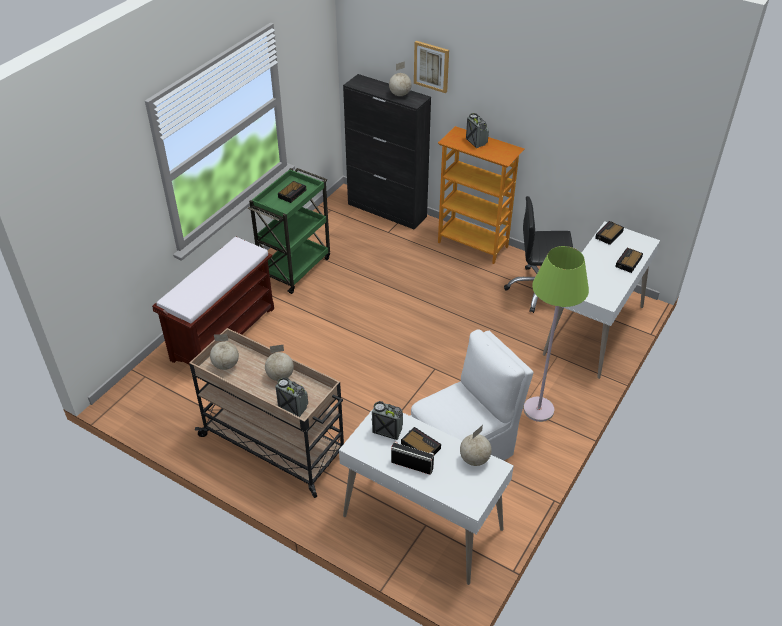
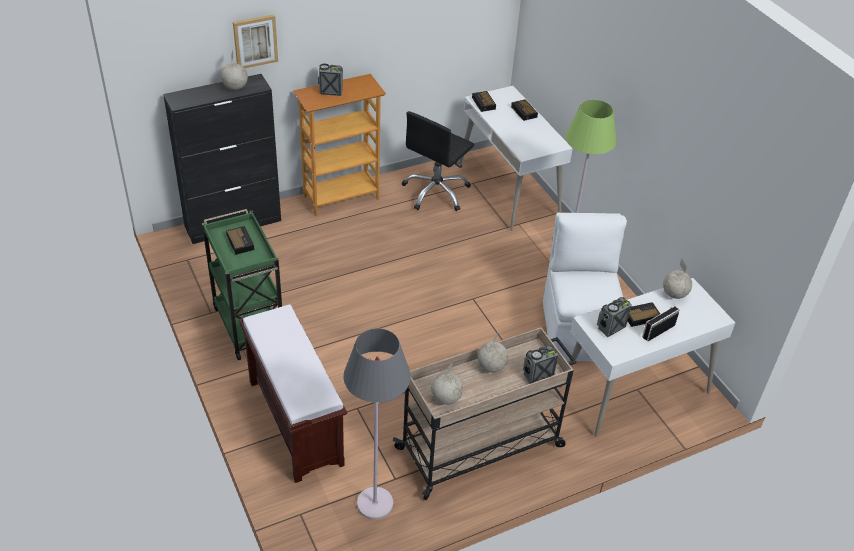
camera: 60 degrees left, 0 degrees up
(178, 410) = (374, 503): none -> grey floor lamp

